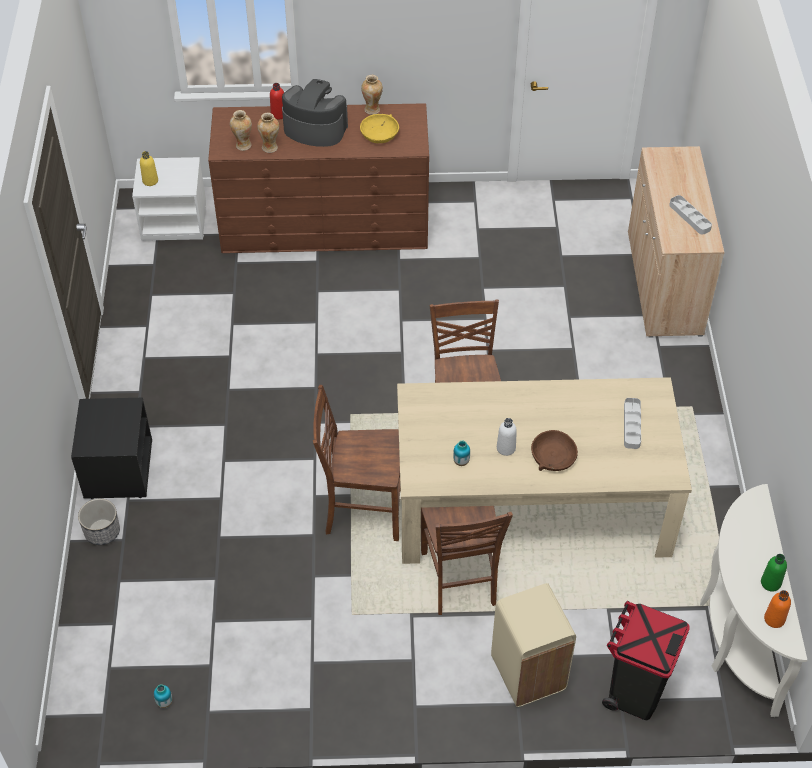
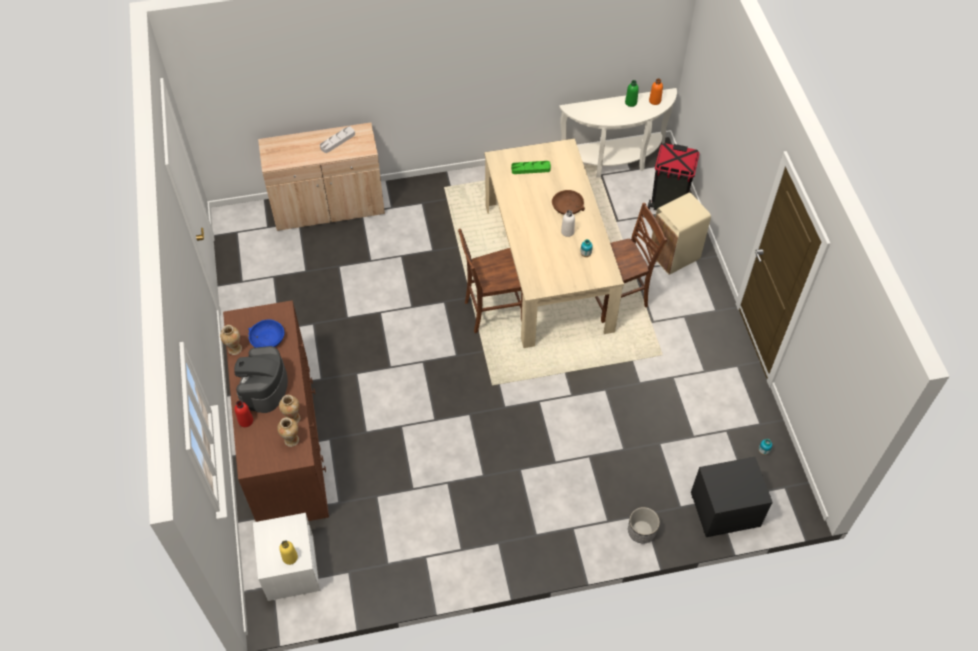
camera: 100 degrees left, 5 degrees up
(117, 468) = (580, 537): black nightstand -> black nightstand (724, 510)
(361, 512) = (578, 363): brown chair -> none
(379, 134) = (267, 338): yellow bowl -> blue bowl
(631, 425) = (530, 169): grey tray -> green tray

